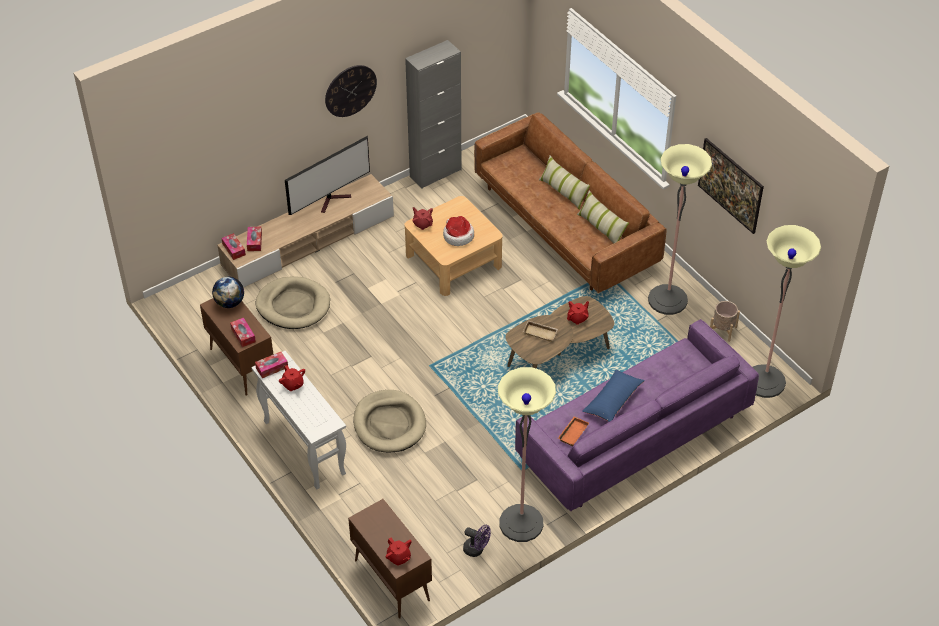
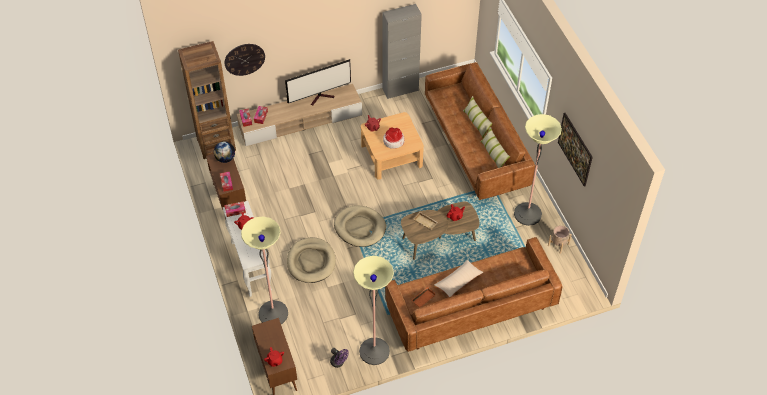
camera: 15 degrees right, 5 degrees up
(195, 295) = (216, 144): none -> brown bookcase
(293, 305) = (276, 165): beige dog bed -> beige dog bed (360, 227)
(350, 90) = (339, 28): wall clock -> wall clock (244, 59)
(613, 400) = (458, 281): blue pillow -> beige pillow
(633, 435) = (470, 307): purple sofa -> brown sofa
(764, 381) = (574, 288): floor lamp -> floor lamp (273, 313)

